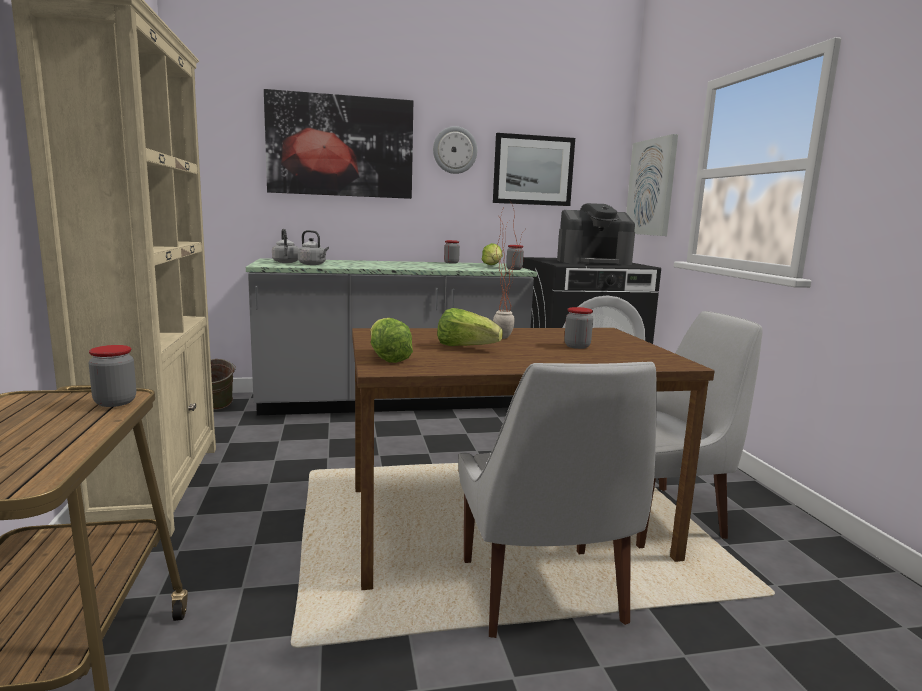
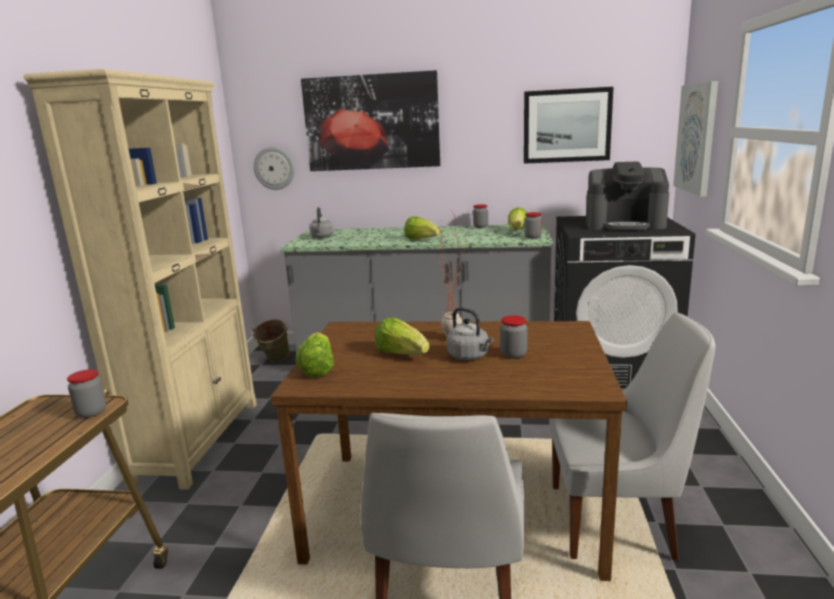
camera: 20 degrees right, 5 degrees up
(313, 264) = (342, 240): grey kettle -> grey kettle (470, 356)
(403, 267) = (421, 239): none -> lettuce
(455, 150) = (481, 114): wall clock -> wall clock (274, 168)

